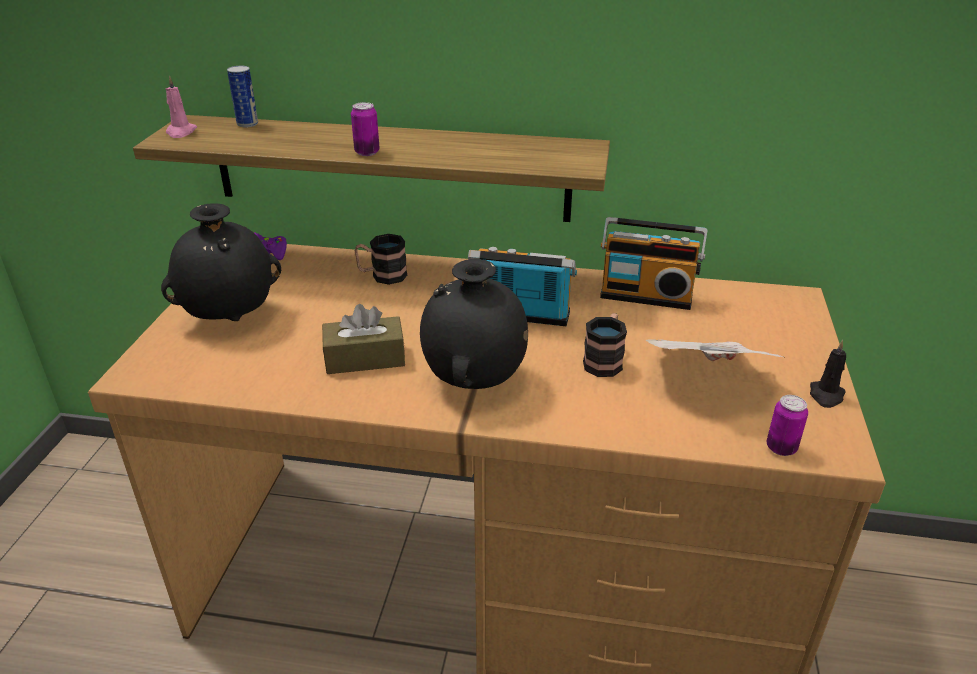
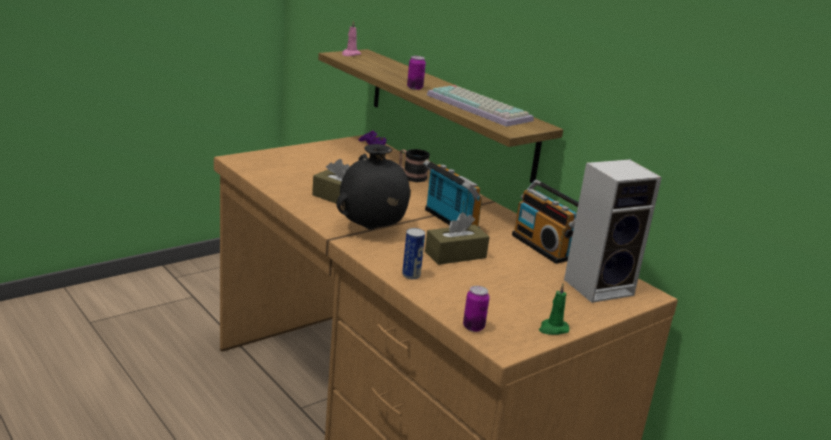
camera: 40 degrees right, 10 degrees down
(231, 317) = (312, 159): black vase -> none
(247, 124) = (387, 61): can -> can (411, 275)
(489, 149) = (481, 108): none -> keyboard
(605, 360) = (455, 255): mug -> brown tissue box
(709, 377) = (498, 288): newspaper -> none
(761, 314) = (600, 286): none -> speaker
(826, 396) = (553, 329): black candle -> green candle

